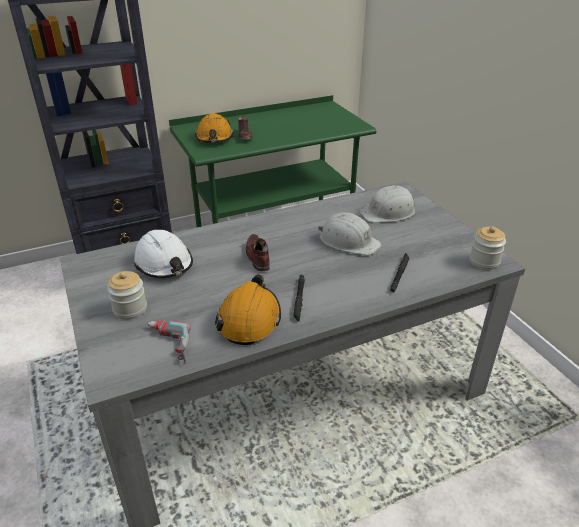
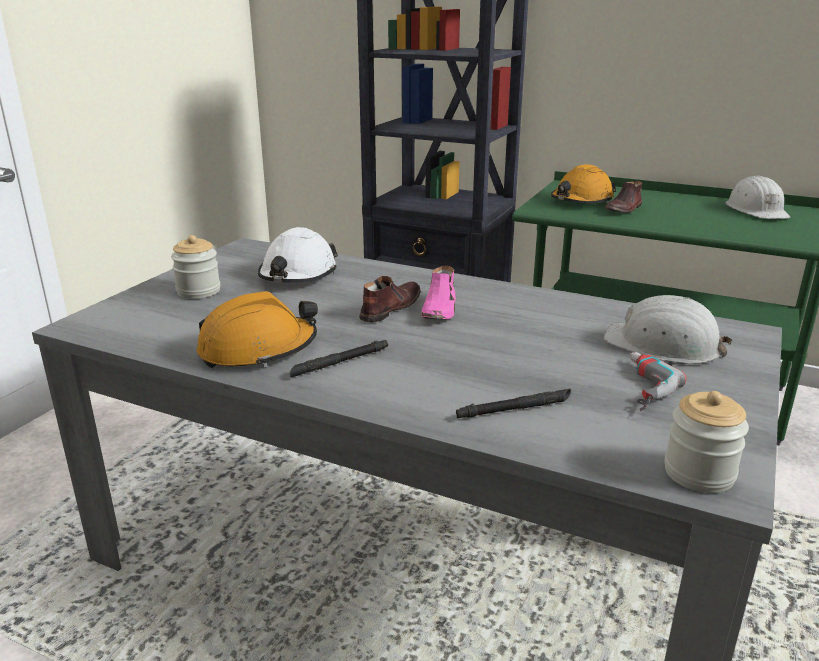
camera: 50 degrees right, 10 degrees down
(166, 345) = (159, 328): power drill -> power drill (636, 387)
(280, 243) = (440, 310): none -> pink shoe
(348, 241) = (528, 345): white hard hat -> white hard hat (756, 210)

